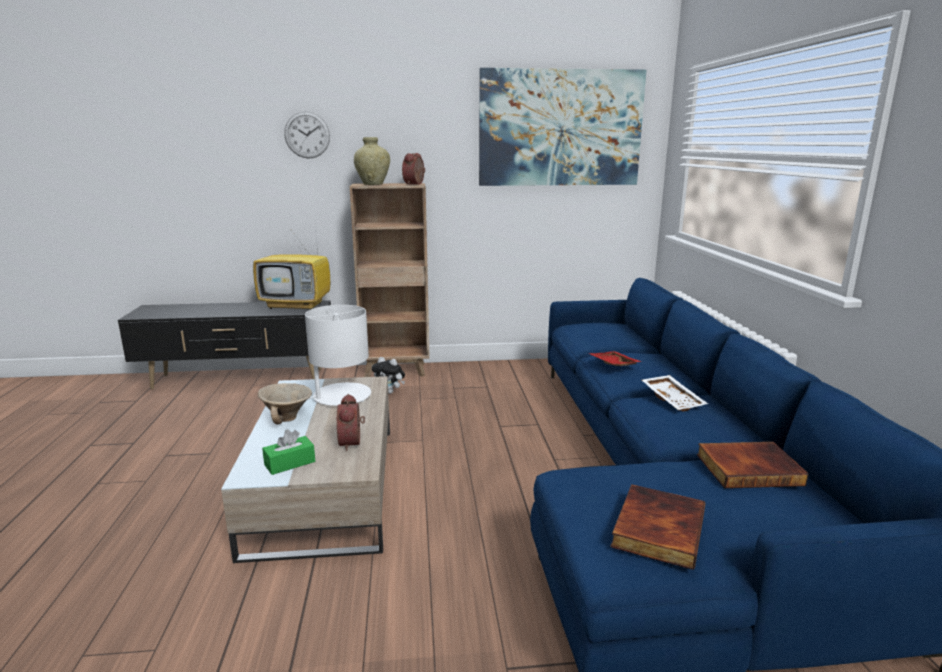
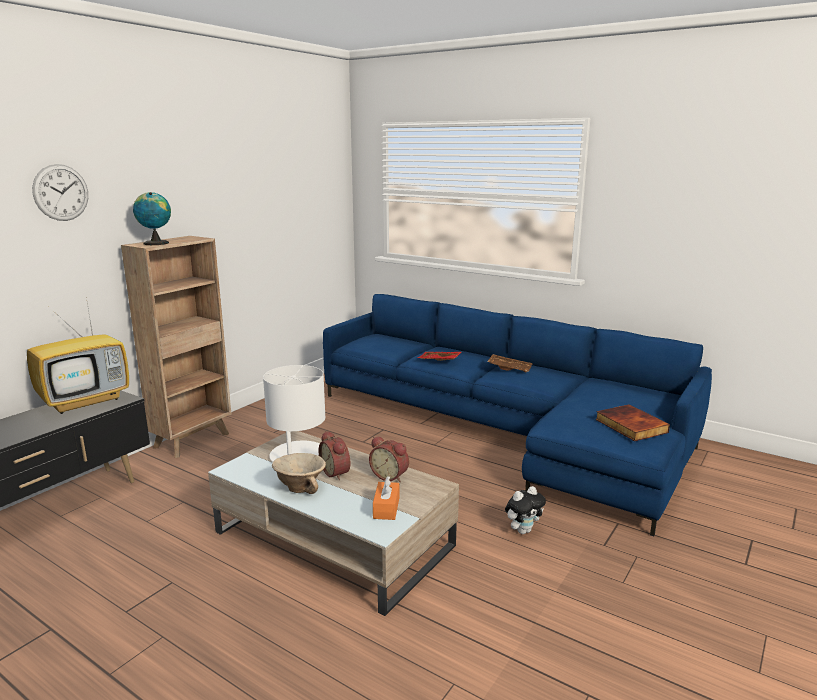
camera: 50 degrees left, 0 degrees up
(290, 463) = (386, 508): green tissue box -> orange tissue box
(373, 184) = (156, 243): beige vase -> globe
(390, 392) = (228, 457): plush toy -> plush toy (523, 530)
(415, 184) = (197, 238): alarm clock -> alarm clock (337, 472)
(560, 128) = (287, 173): picture -> none
(673, 399) = (509, 368): white tray -> brown tray
(748, 468) = (601, 386): book -> none

